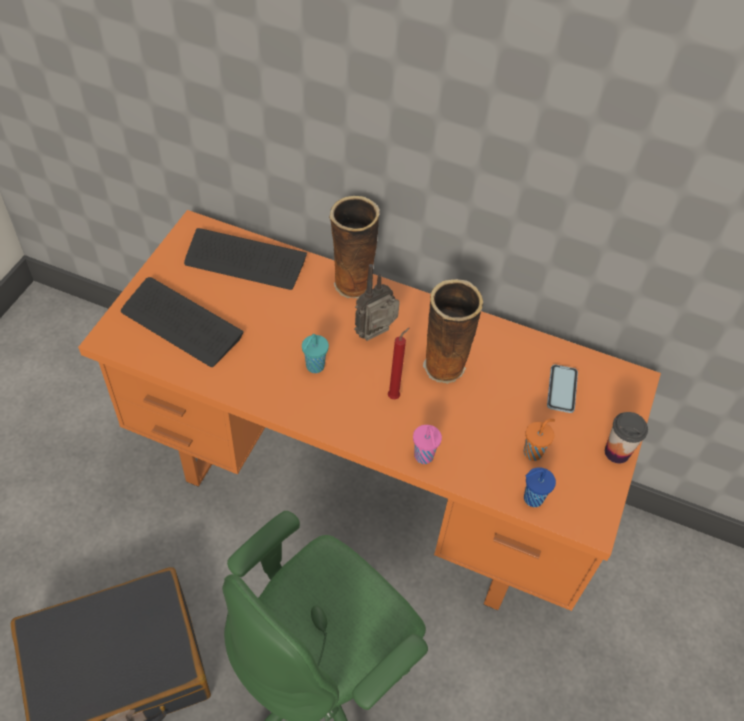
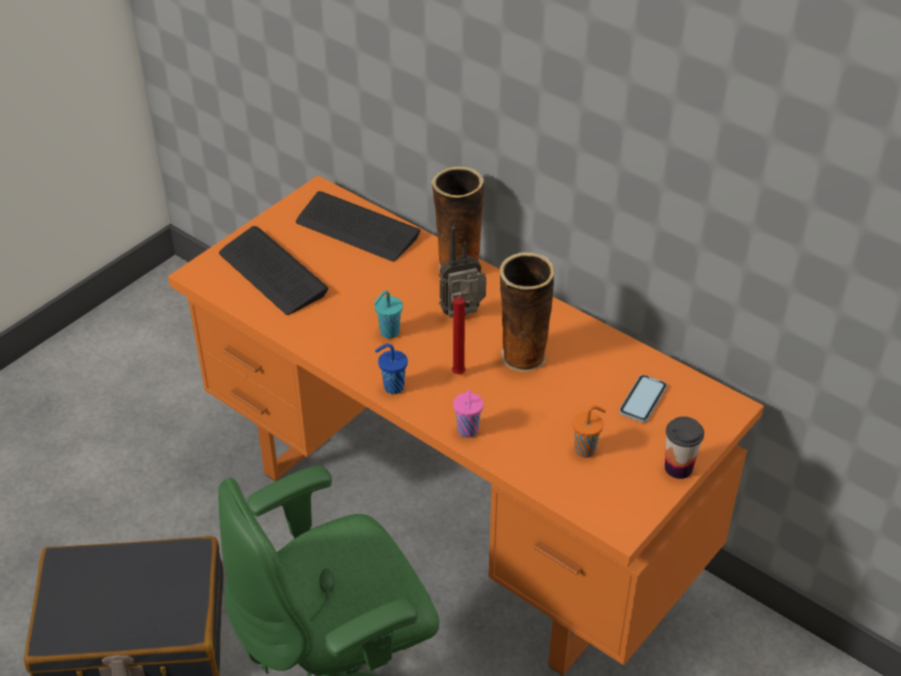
camera: 20 degrees right, 10 degrees down
(531, 498) = (565, 490): blue cup -> blue cup (392, 387)

